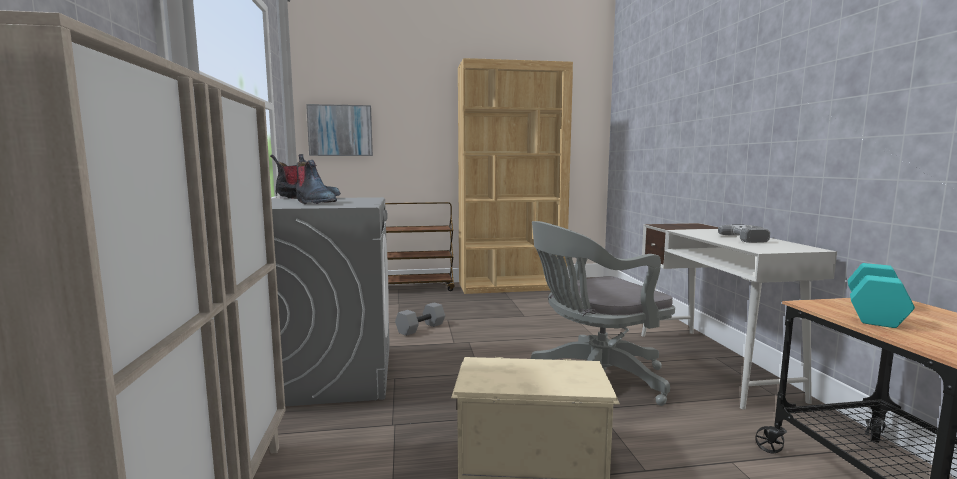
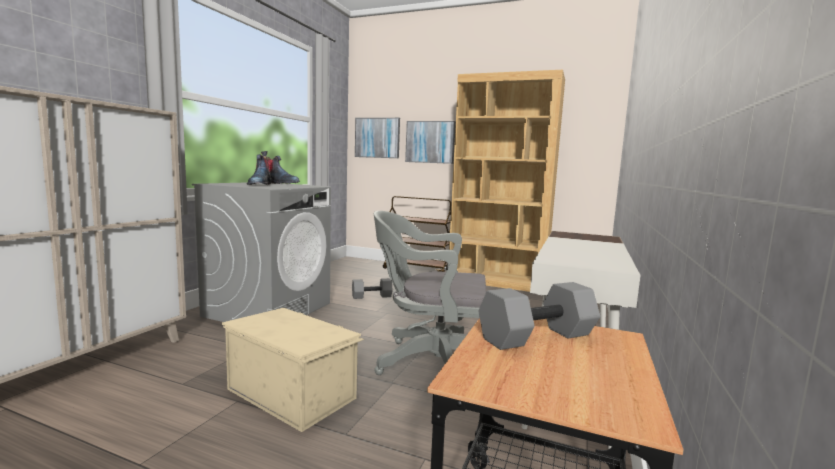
camera: 30 degrees right, 0 degrees up
(413, 135) = (430, 142): none -> picture
(751, 239) = (598, 253): power drill -> none
(876, 313) = (537, 338): turquoise dumbbell -> grey dumbbell

